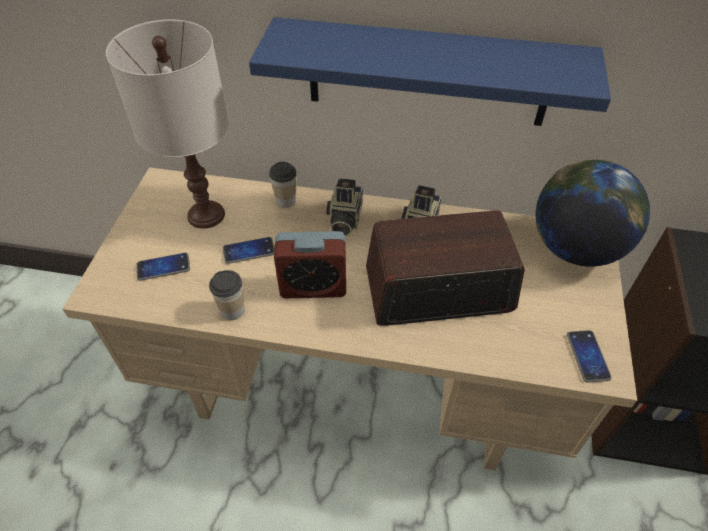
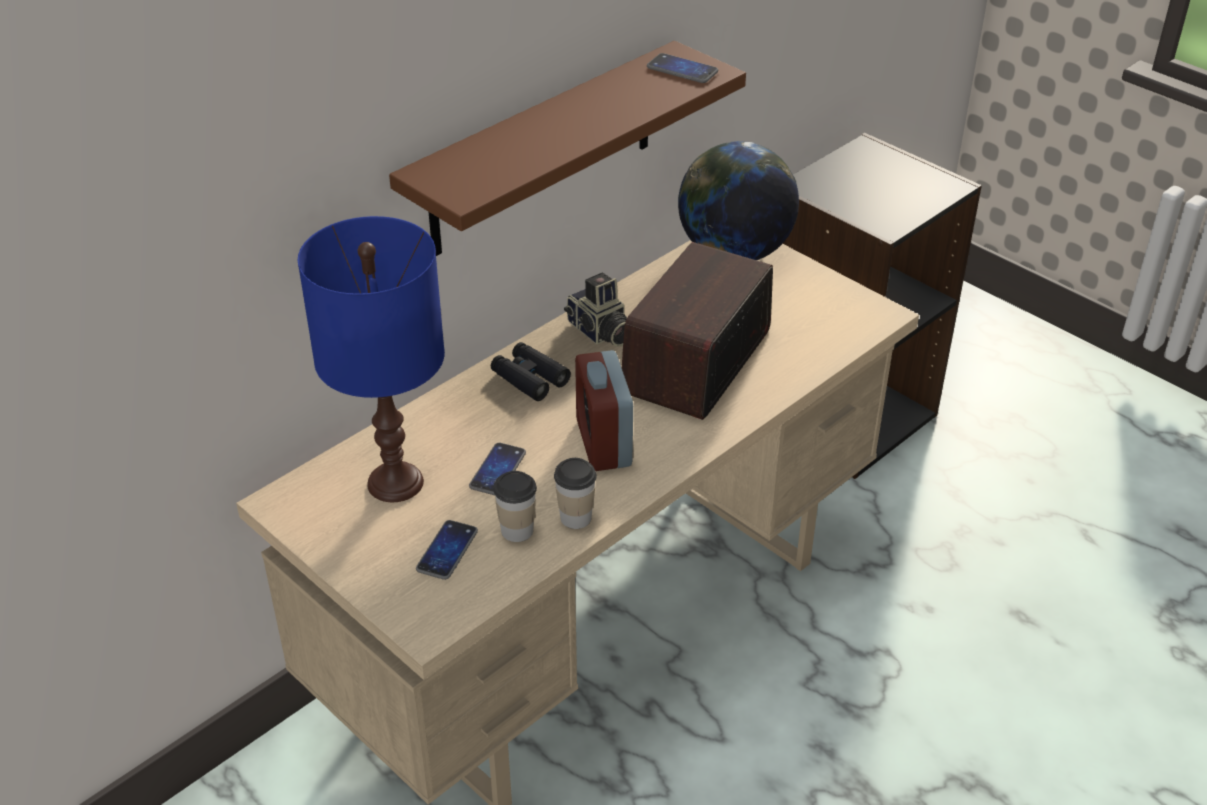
camera: 55 degrees left, 10 degrees down
(206, 215) = (396, 483): white table lamp -> blue table lamp
(286, 200) = (447, 408): cup -> cup (517, 530)
(313, 286) = (603, 443): alarm clock -> alarm clock turned 135 degrees clockwise
(344, 220) = (530, 378): camera -> black binoculars
(428, 73) = (543, 150): blue shelf -> brown shelf
(587, 356) = (855, 315): phone -> phone (682, 70)

